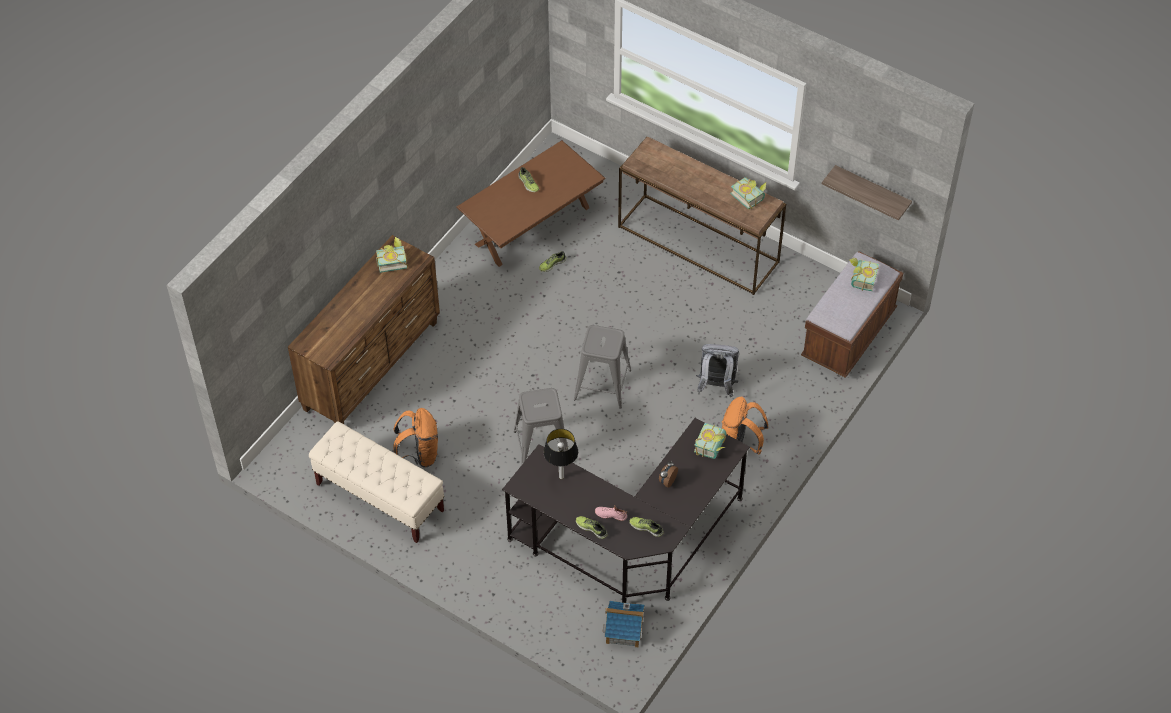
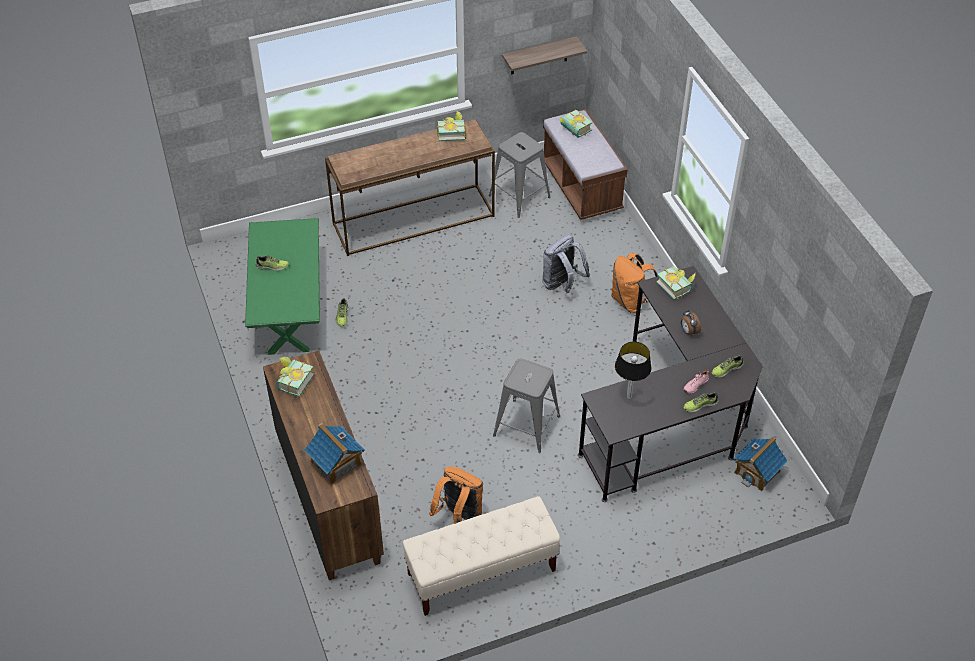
camera: 55 degrees left, 5 degrees down
(338, 331) = (336, 463): none -> toy house
(532, 225) = (288, 306): brown coffee table -> green coffee table
(602, 384) = (497, 352): grey stool -> grey stool (519, 196)

